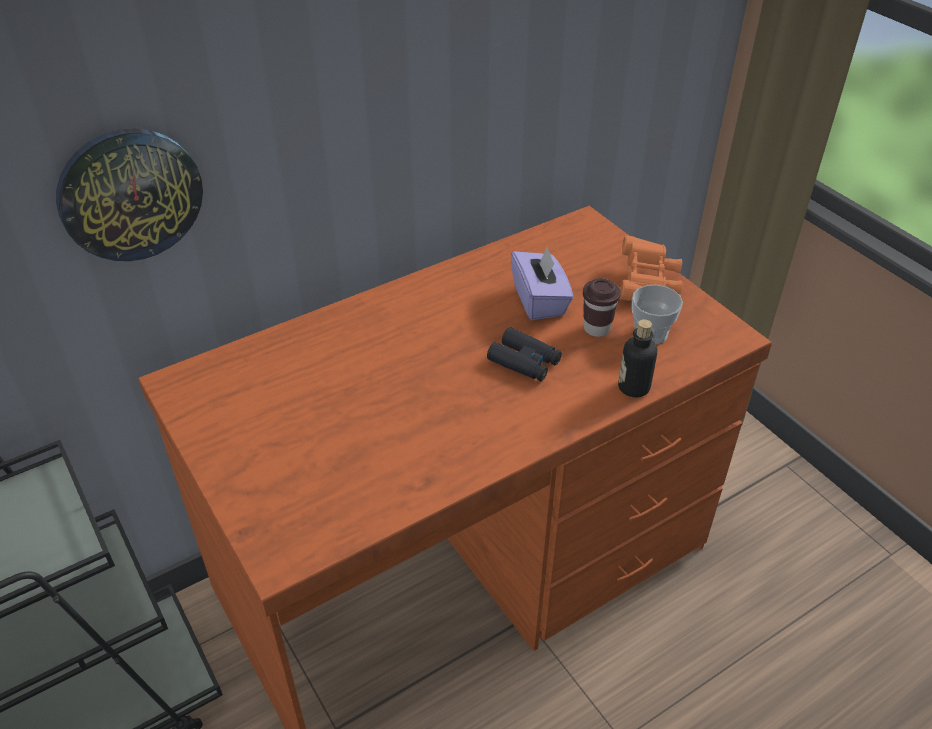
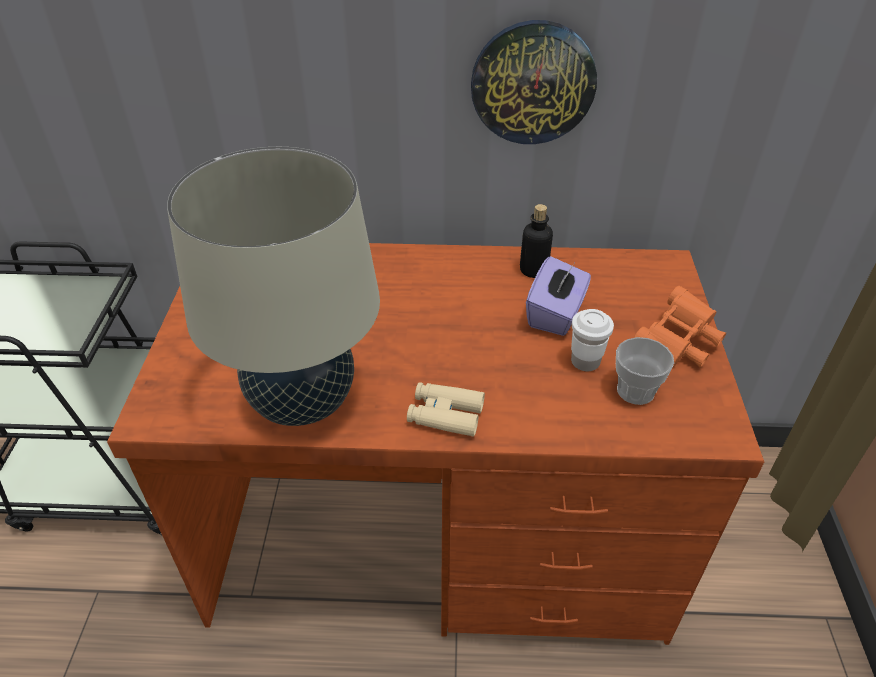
camera: 35 degrees right, 0 degrees up
(130, 194) = (208, 78): wall clock -> wall clock (533, 83)
(407, 472) = (302, 401): none -> beige table lamp
(524, 361) = (489, 359): black binoculars -> none
(534, 421) = (445, 414): none -> beige binoculars
(596, 328) = (585, 362): brown cup -> white cup
(633, 387) = (567, 432): bottle -> bottle (533, 270)

